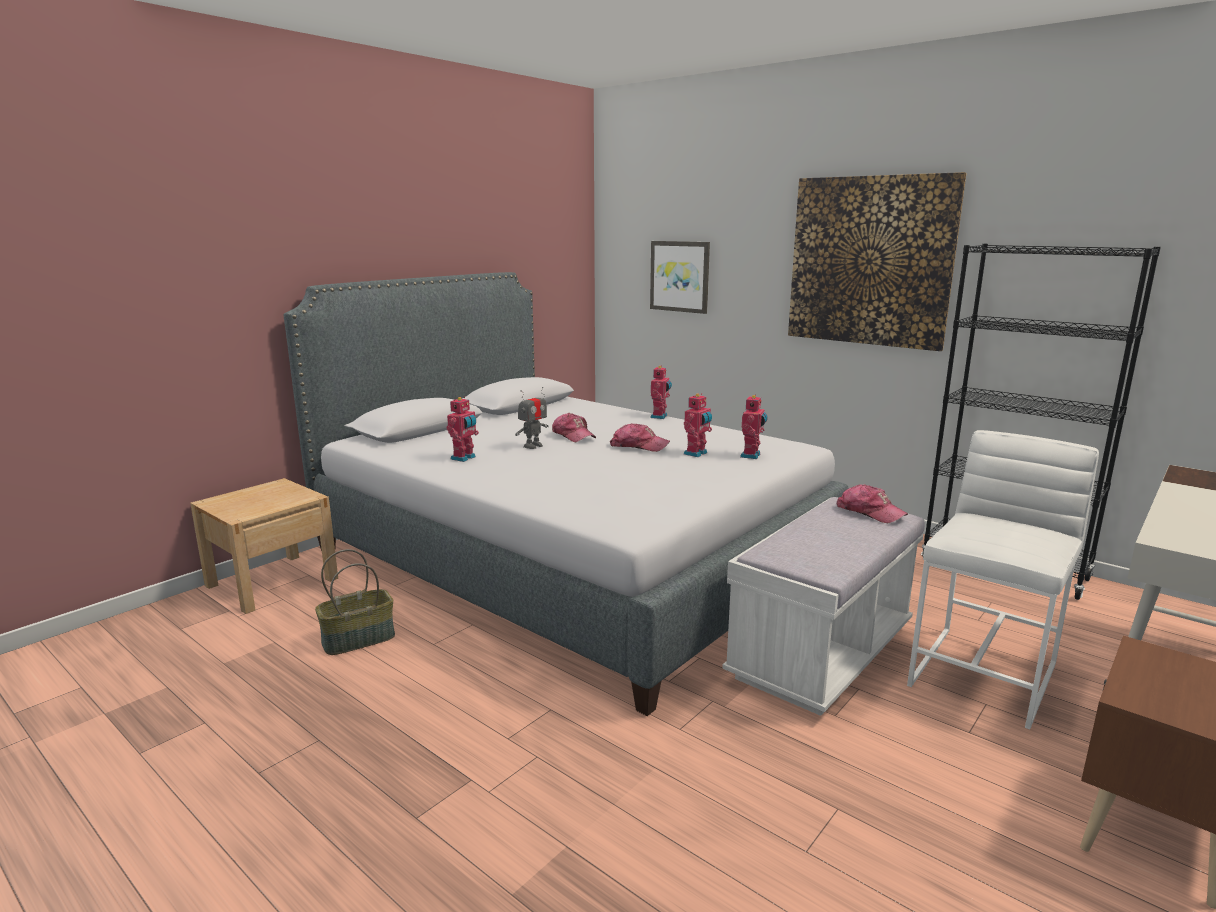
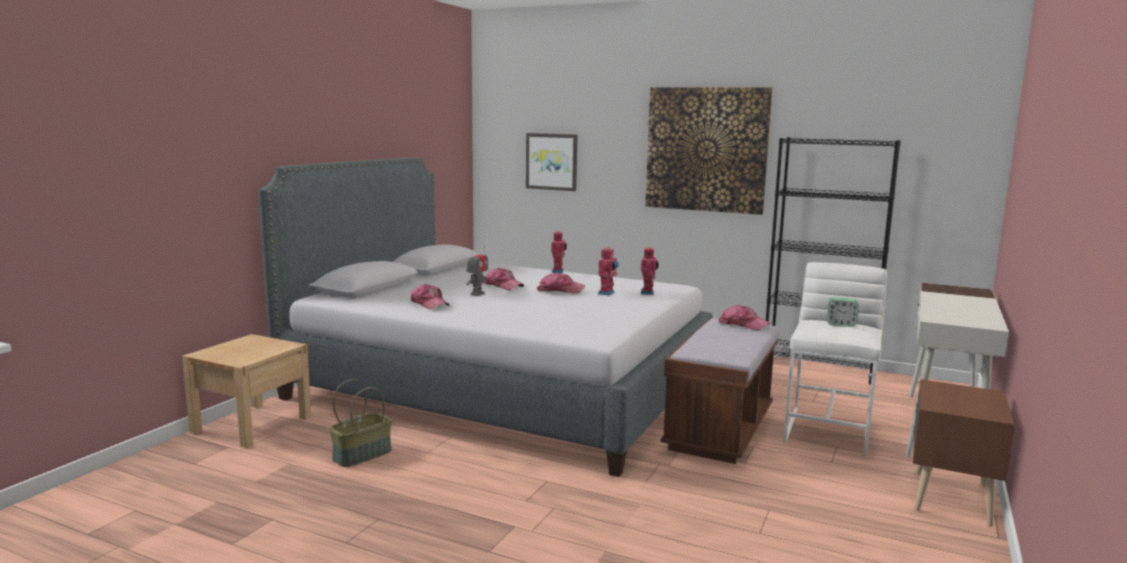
camera: 15 degrees left, 5 degrees down
(464, 458) = (429, 304): toy robot -> cap
(821, 654) = (719, 430): white bench -> brown bench
(1012, 528) = (841, 324): none -> alarm clock

